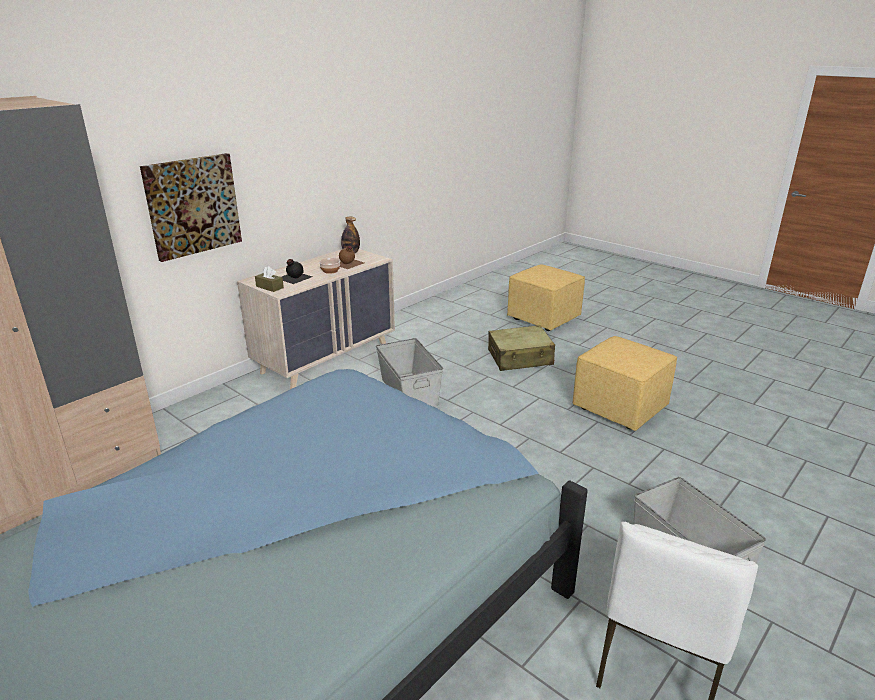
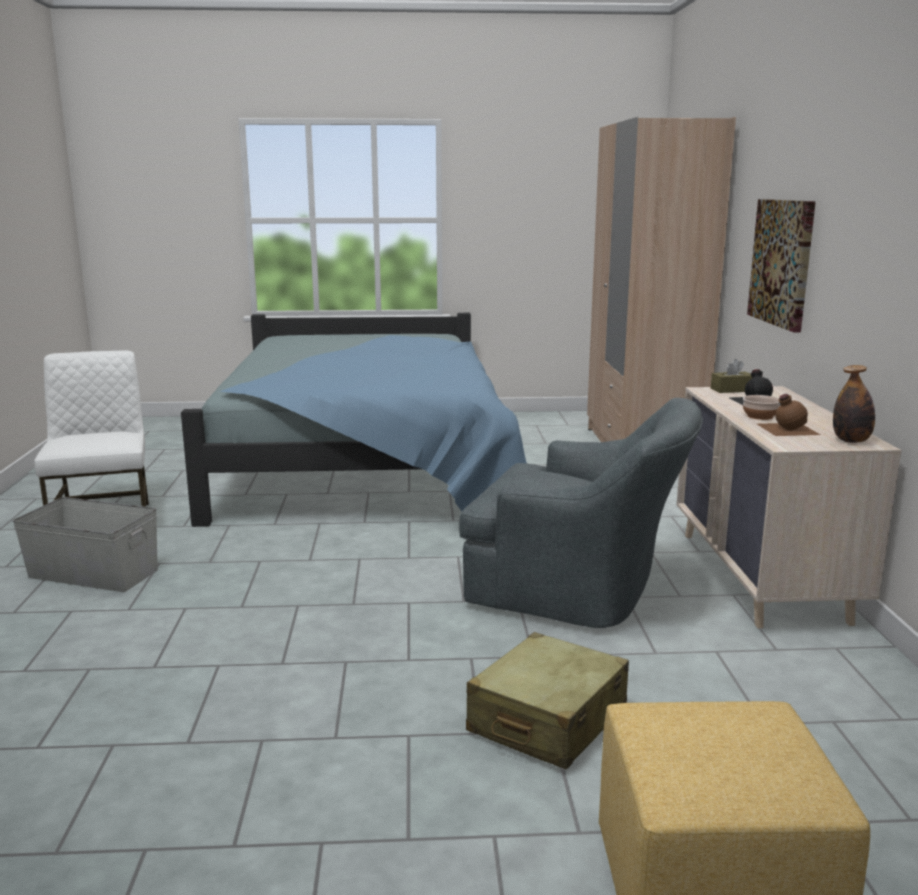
camera: 135 degrees right, 10 degrees down
(409, 391) = (580, 588): grey storage box -> grey armchair
(621, 408) = (261, 703): yellow ottoman -> none

